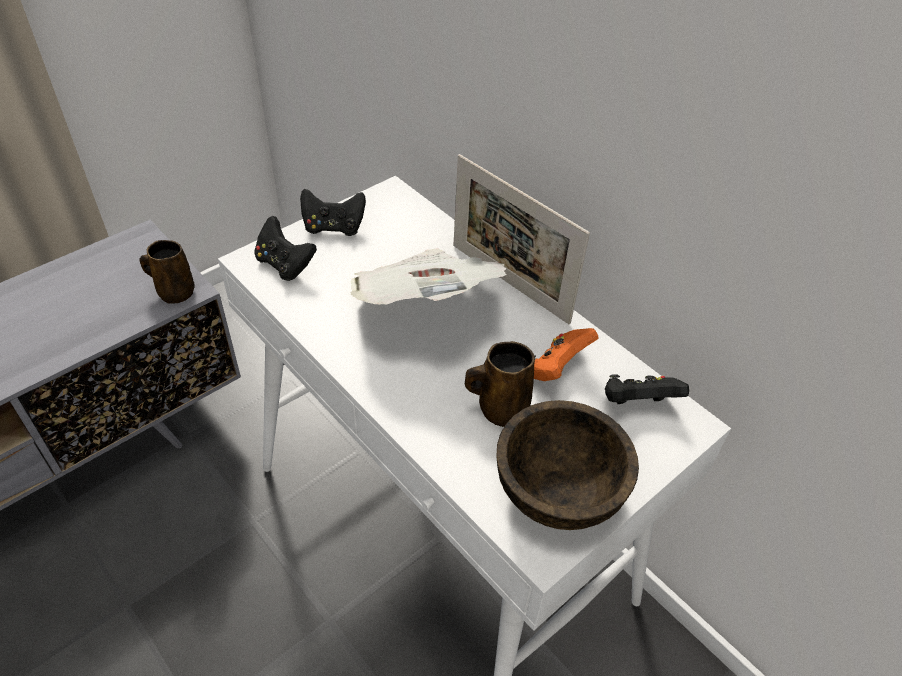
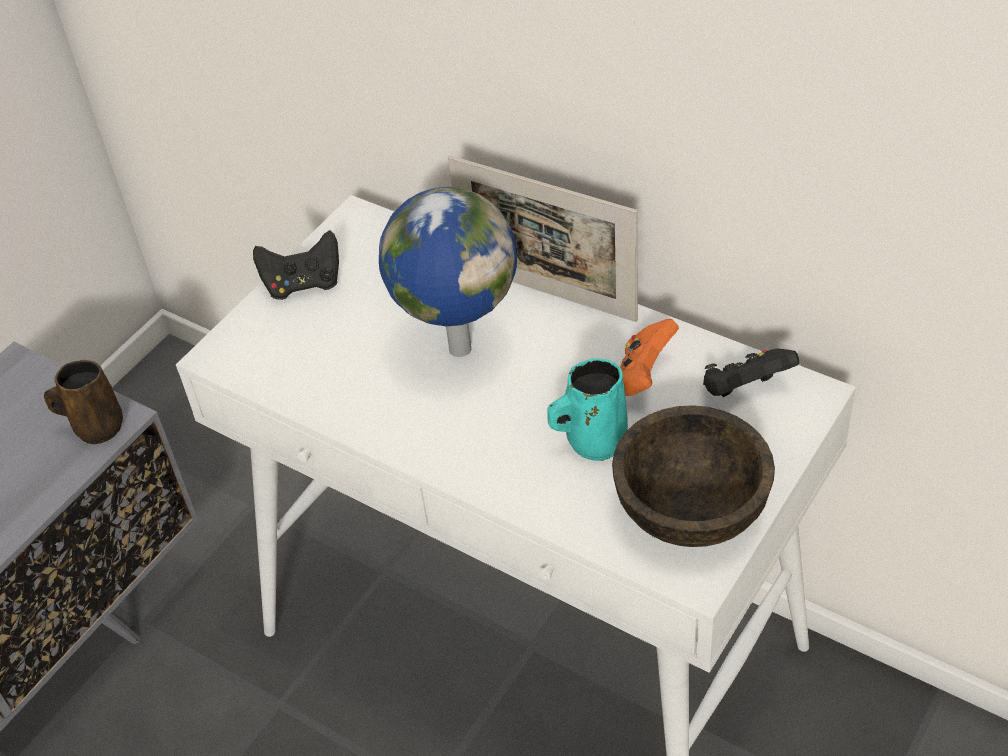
camera: 10 degrees left, 0 degrees up
(285, 265) = (264, 348): black game controller -> none
(425, 305) = (458, 348): newspaper -> globe
(500, 408) = (592, 441): brown mug -> turquoise mug

